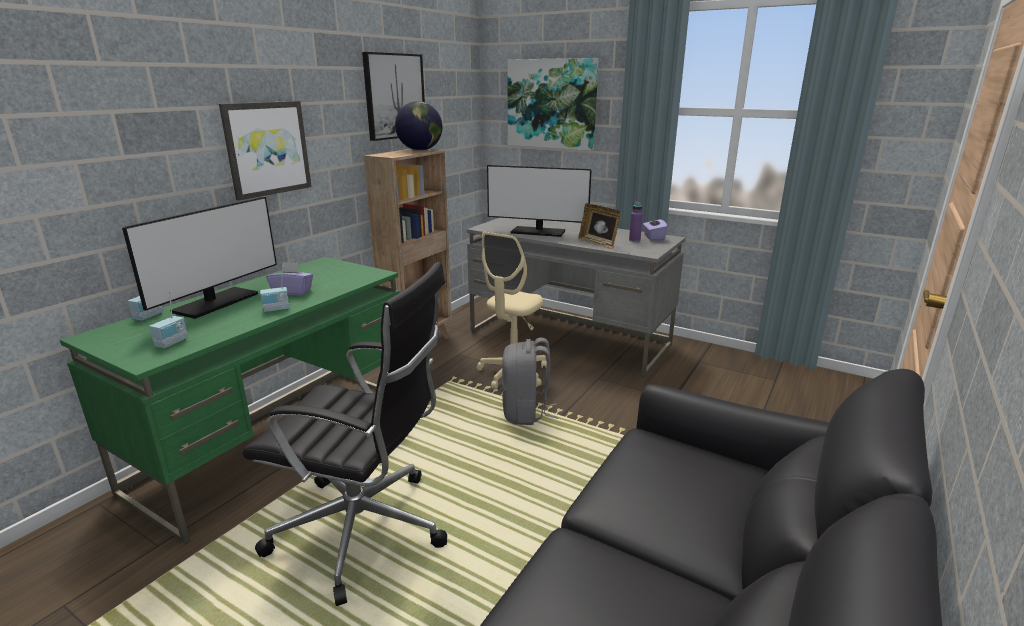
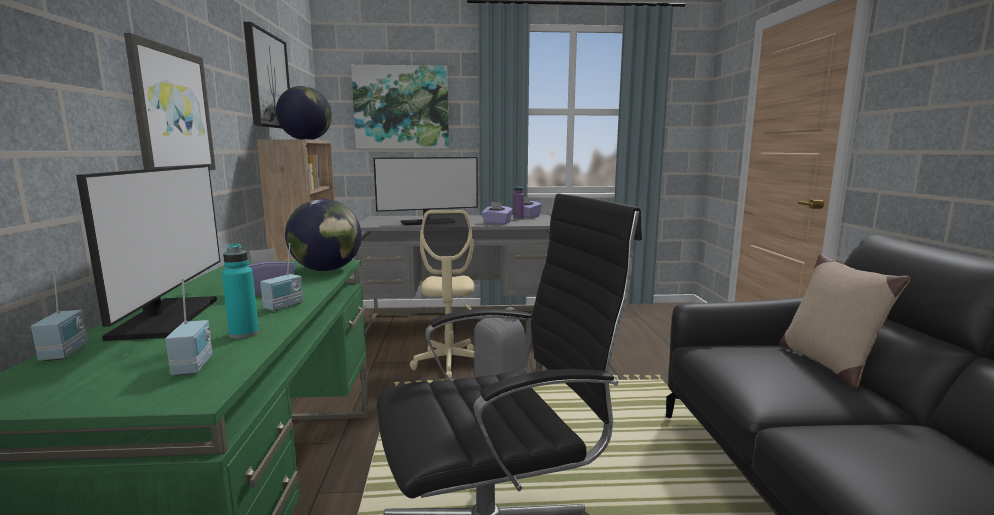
camera: 35 degrees left, 10 degrees down
(224, 326) = (244, 333): none -> turquoise bottle
(357, 279) = (327, 270): none -> globe
(598, 243) = (497, 223): picture frame -> purple tissue box
(747, 503) = (827, 363): none -> beige pillow

